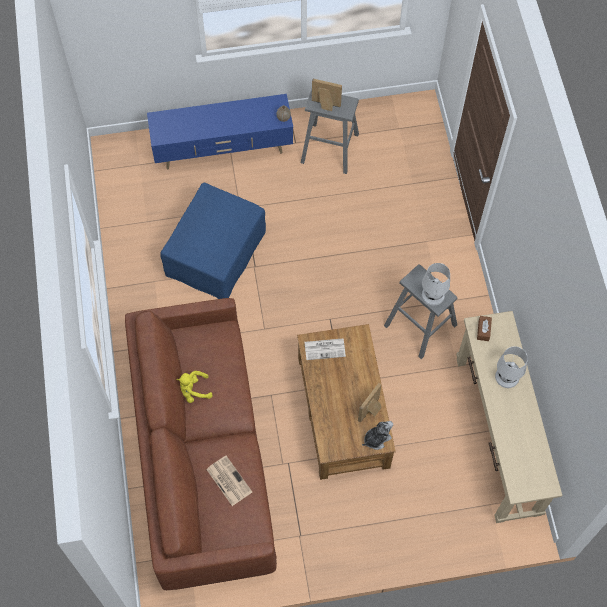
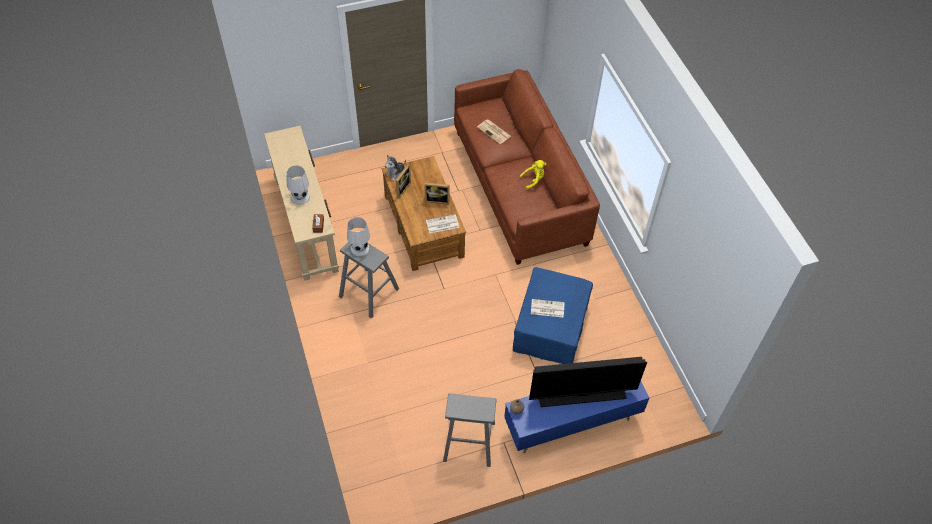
camera: 170 degrees right, 10 degrees down
(213, 123) = (582, 395): none -> television
(223, 221) = (547, 308): none -> newspaper
(325, 105) = (476, 403): picture frame -> picture frame (437, 200)

